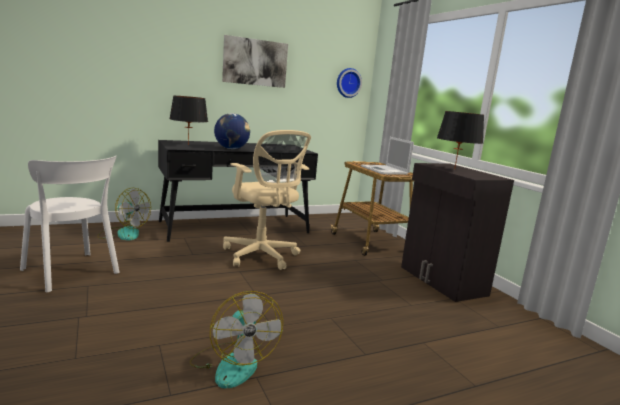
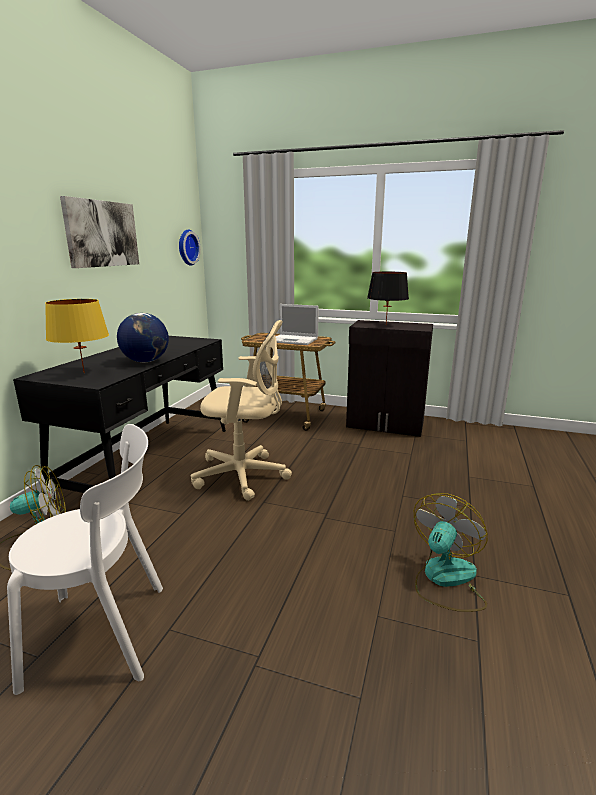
camera: 45 degrees left, 5 degrees up
(188, 144) = (84, 373): black table lamp -> yellow table lamp
(233, 363) = (445, 580): fan -> fan turned 75 degrees counterclockwise

